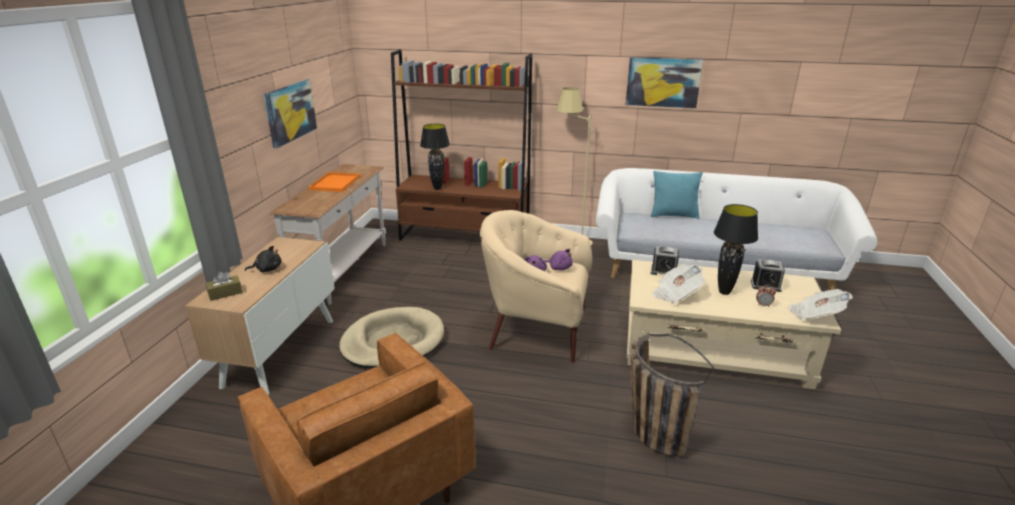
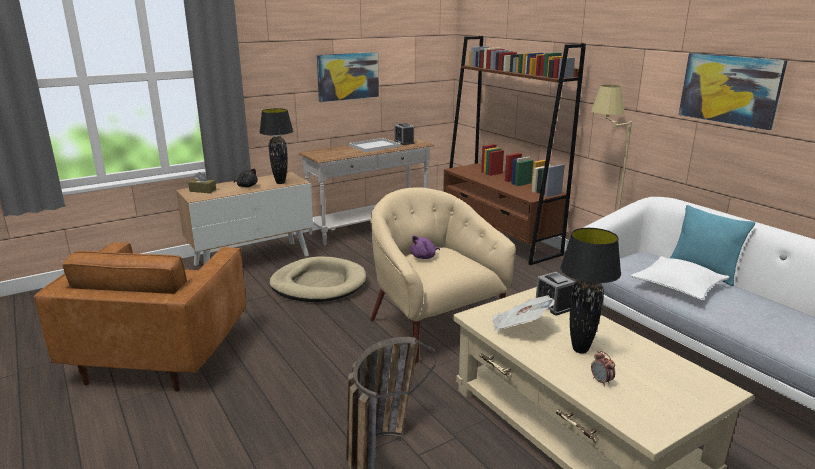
camera: 45 degrees right, 5 degrees down
(335, 183) = (374, 146): orange tray -> white tray
(437, 188) = (476, 177): black table lamp -> black table lamp (280, 183)
(559, 268) = (452, 262): purple plush toy -> none
(681, 229) = (678, 286): none -> white pillow
(765, 285) = (651, 368): alarm clock -> alarm clock (404, 142)
(815, 316) = (649, 423): newspaper -> none

